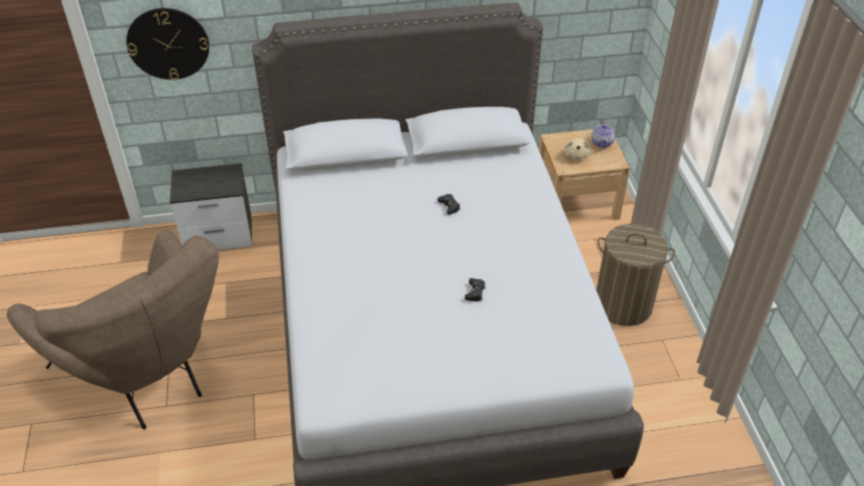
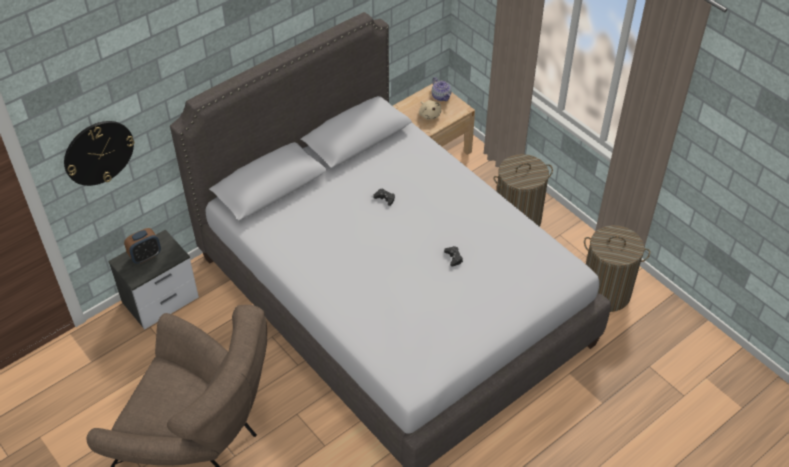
camera: 30 degrees left, 5 degrees up
(205, 178) = (145, 256): none -> alarm clock
(675, 425) = (605, 292): none -> laundry basket

